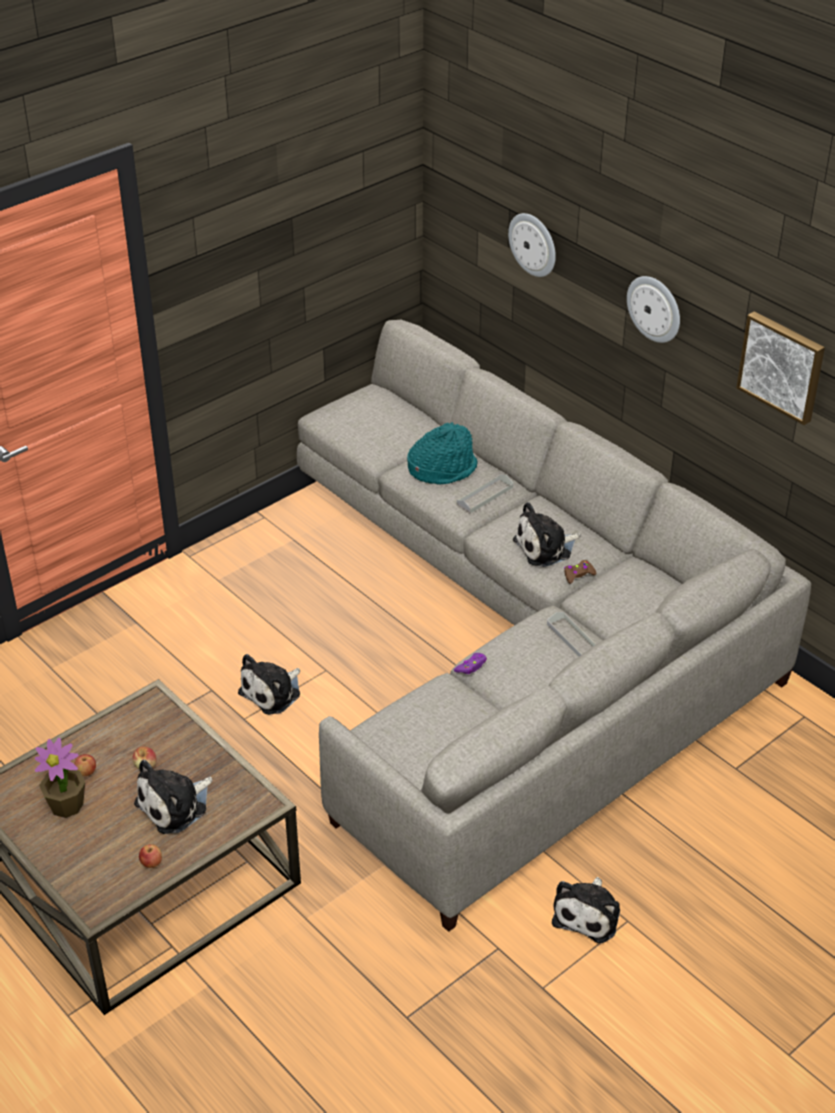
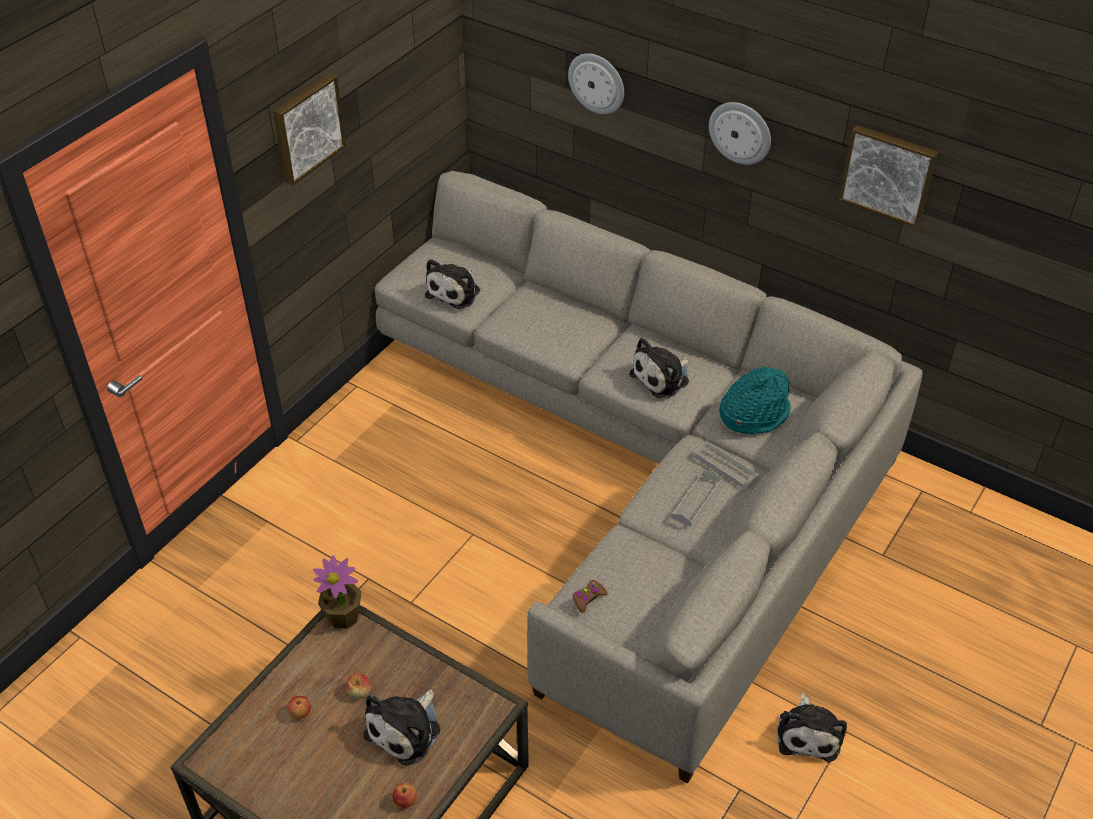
camera: 15 degrees left, 5 degrees up
(67, 805) = (293, 755): potted plant -> potted plant (343, 616)
(232, 245) = (307, 127): none -> picture
(273, 692) = (429, 568): plush toy -> plush toy (455, 292)
(442, 469) = (535, 314): turquoise hat -> turquoise hat (753, 414)
(471, 667) = (640, 514): purple game controller -> none
(485, 496) = (585, 335): grey tray -> grey tray (696, 500)
(578, 574) = (702, 399): brown game controller -> brown game controller (588, 598)

